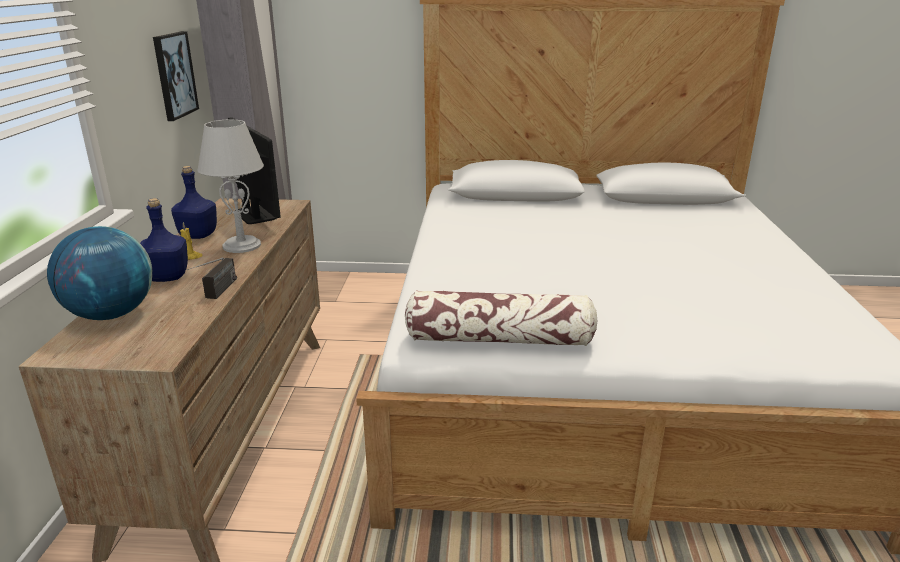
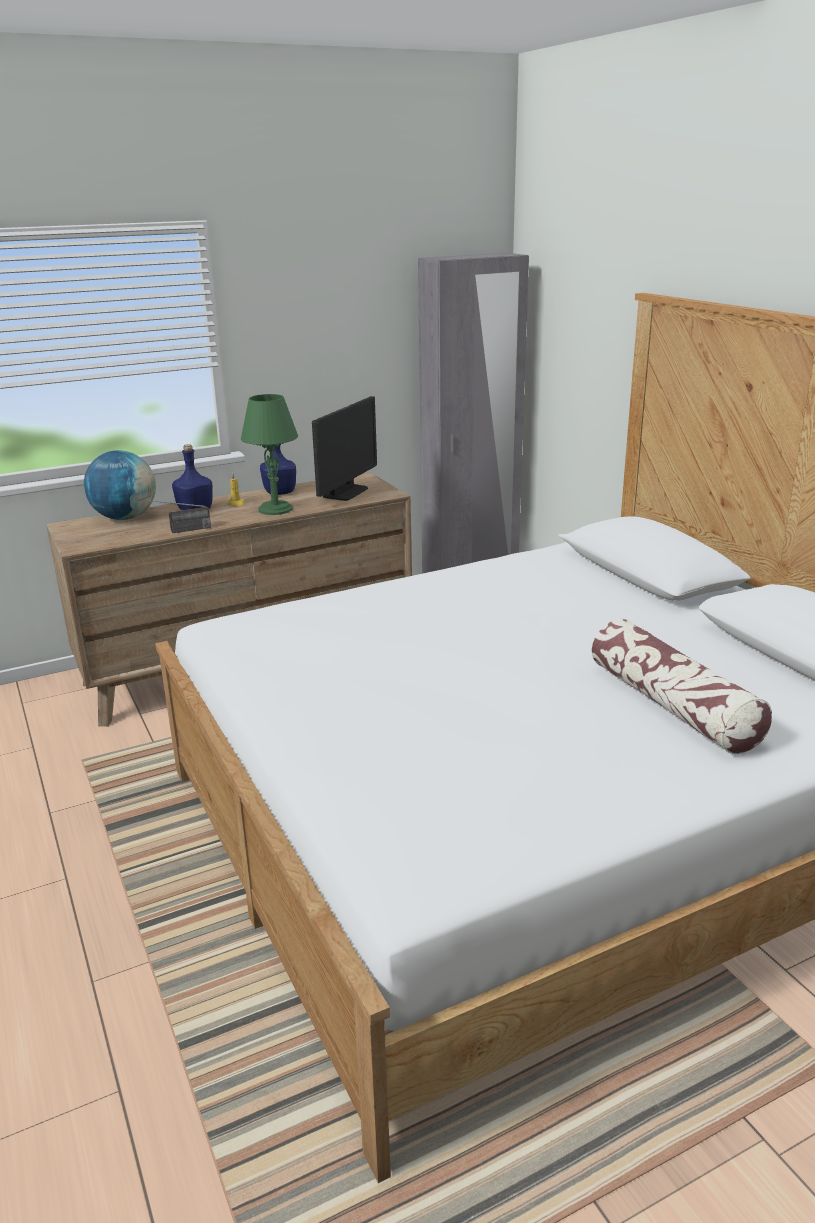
camera: 60 degrees right, 0 degrees up
(174, 75) = (367, 348): picture -> none
(241, 246) = (275, 509): grey table lamp -> green table lamp
(500, 339) = (247, 654): pillow -> pillow (672, 706)

